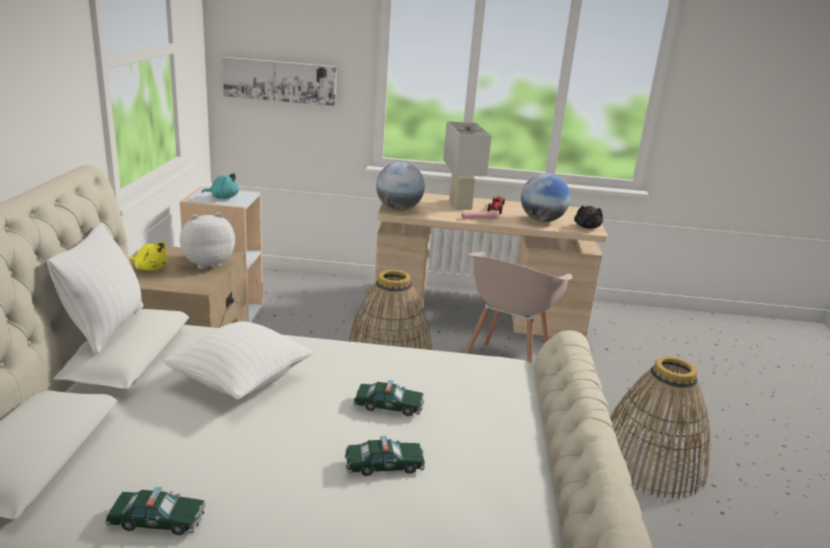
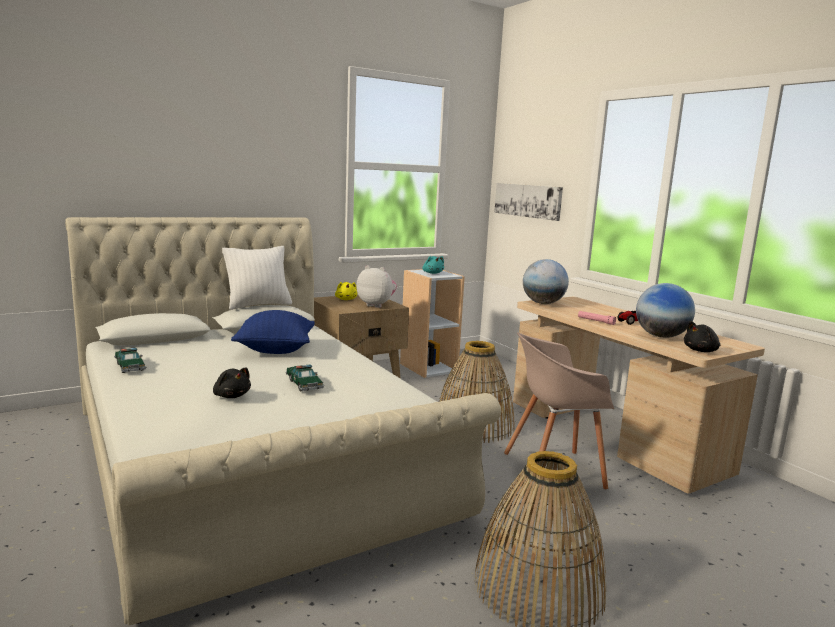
camera: 55 degrees right, 10 degrees down
(240, 382) = (275, 350): white pillow -> blue pillow
(384, 465) = (231, 396): toy car -> black plush toy
(460, 204) = (609, 313): white table lamp -> none

